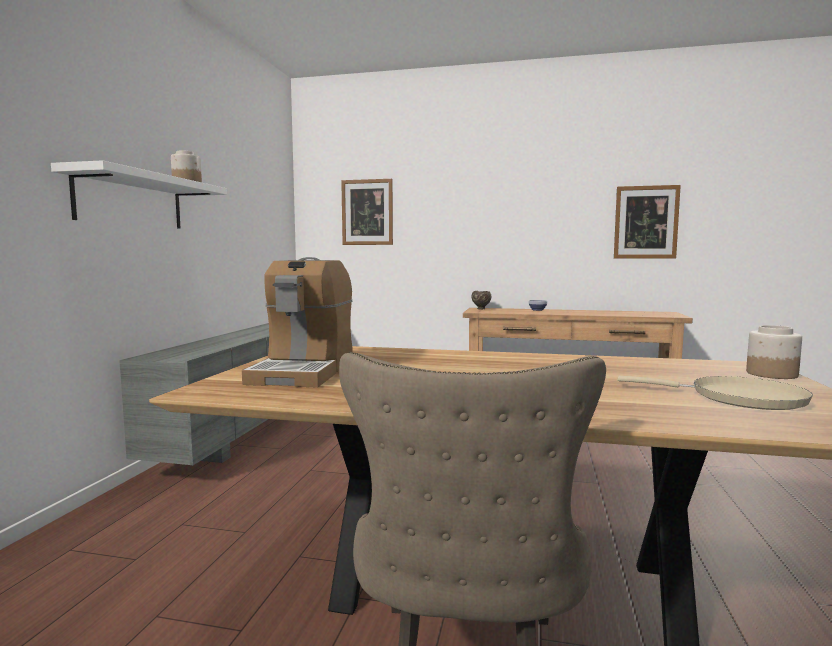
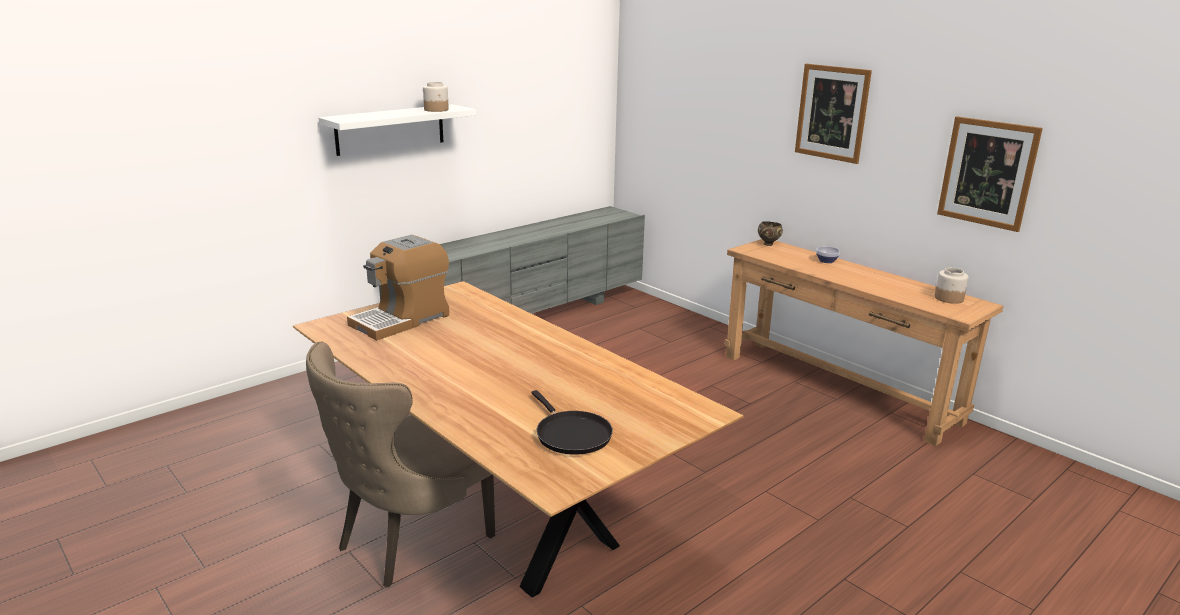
camera: 35 degrees right, 15 degrees up
(367, 212) = (680, 102): picture -> picture (832, 113)
(738, 398) = (571, 434): beige frying pan -> black frying pan
(771, 374) = (682, 425): jar -> jar (948, 298)

